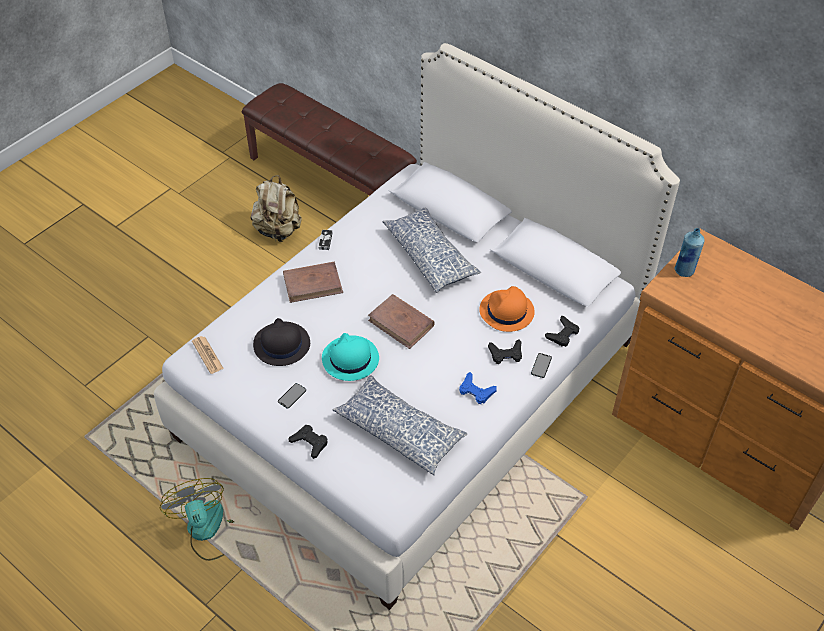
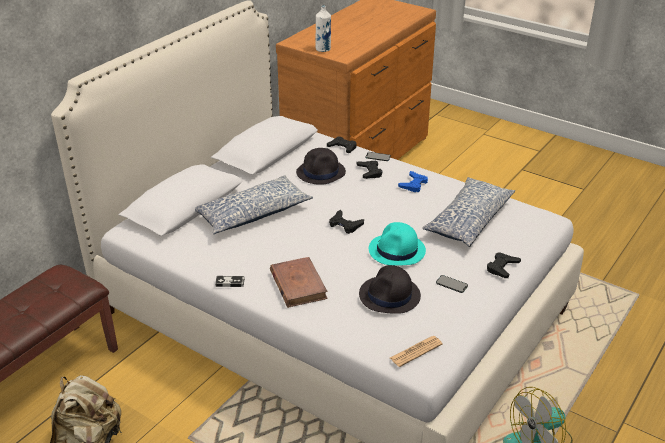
camera: 95 degrees left, 15 degrees down
(401, 323) = (345, 225): brown book -> black game controller
(506, 311) = (321, 172): orange hat -> black hat
(684, 271) = (323, 49): blue bottle -> white bottle

